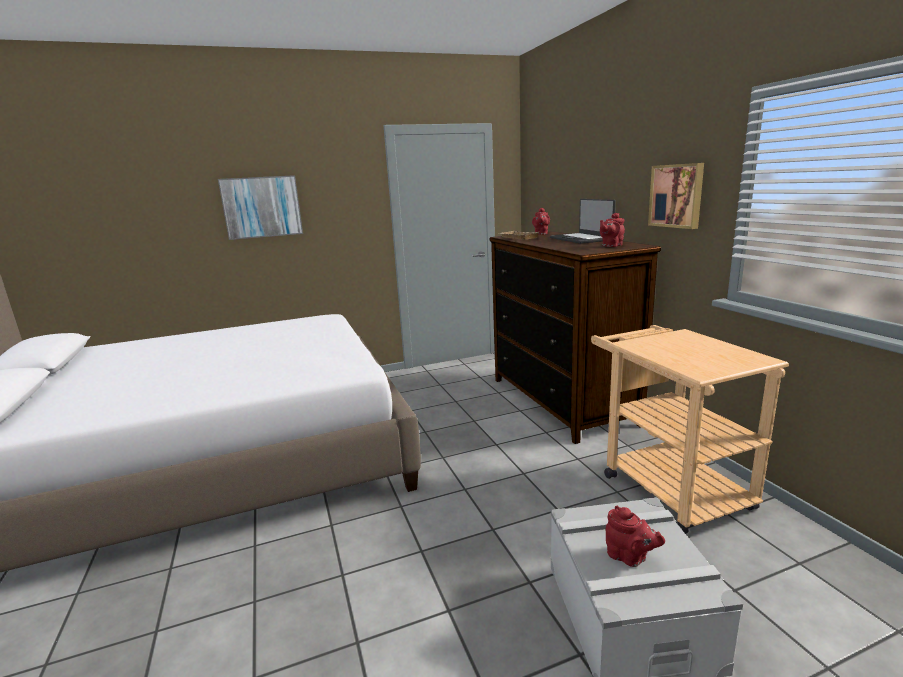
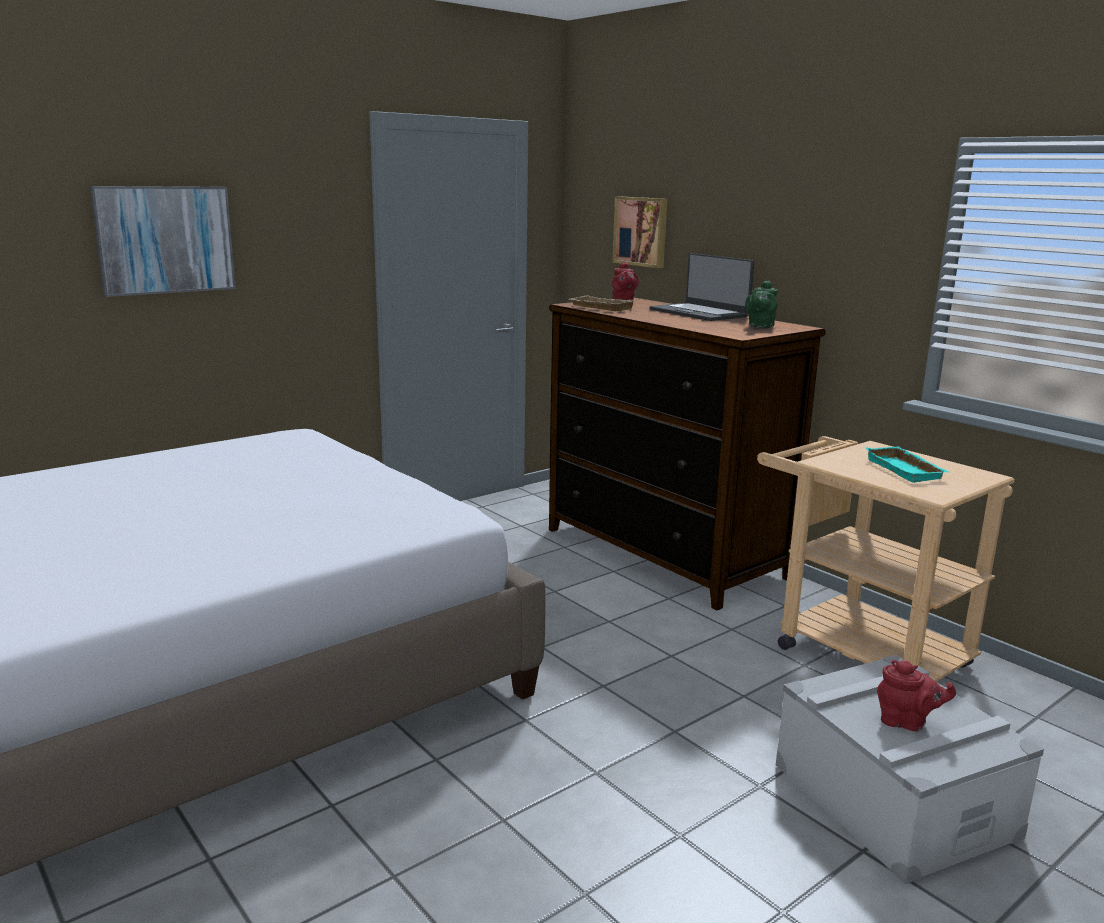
camera: 20 degrees left, 0 degrees up
(611, 245) = (760, 326): red teapot -> green teapot
(677, 195) = (848, 262): picture -> picture (641, 231)
(694, 352) = (907, 470): none -> turquoise tray

